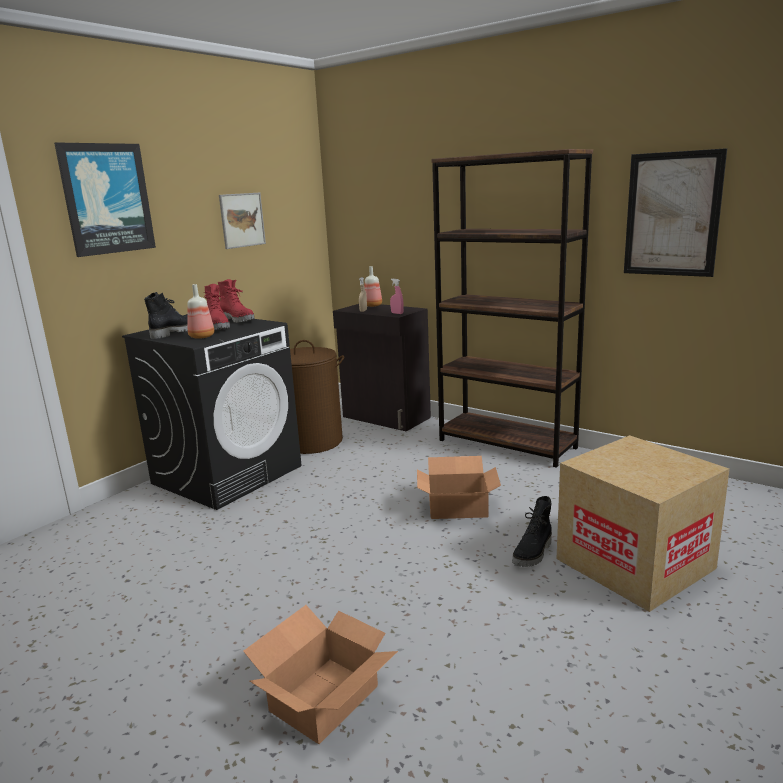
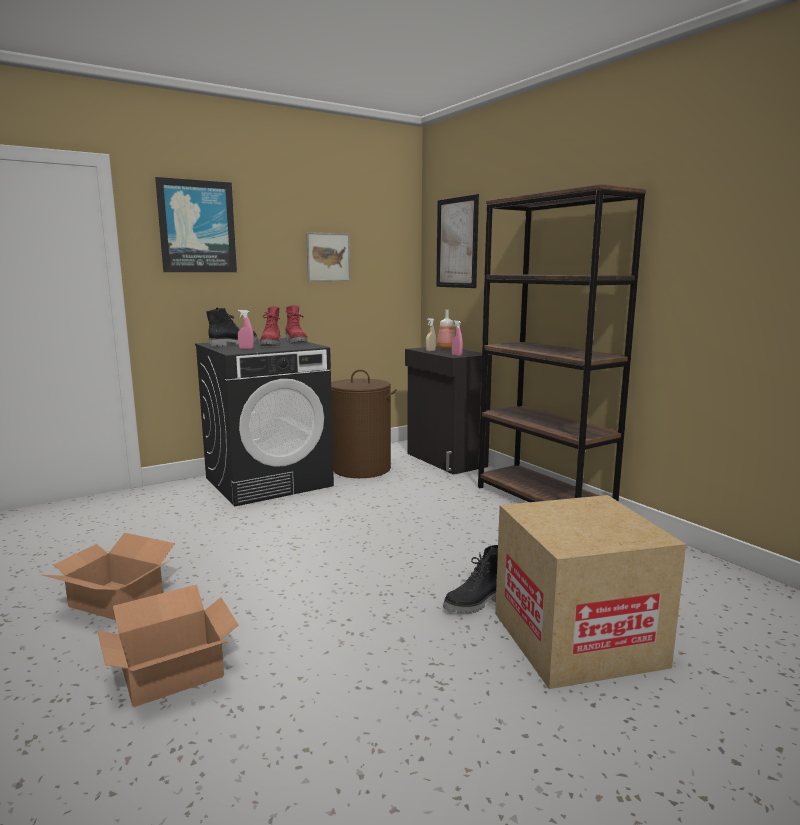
camera: 20 degrees right, 5 degrees down
(201, 336) = (246, 349): bottle -> pink spray bottle
(457, 507) = (440, 546): cardboard box -> cardboard box (116, 600)
(672, 214) = (724, 259): picture -> picture (457, 243)

